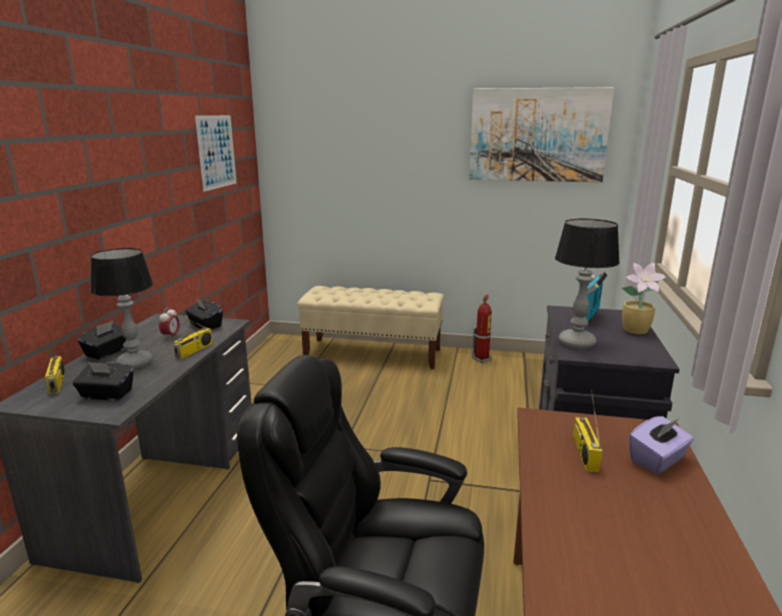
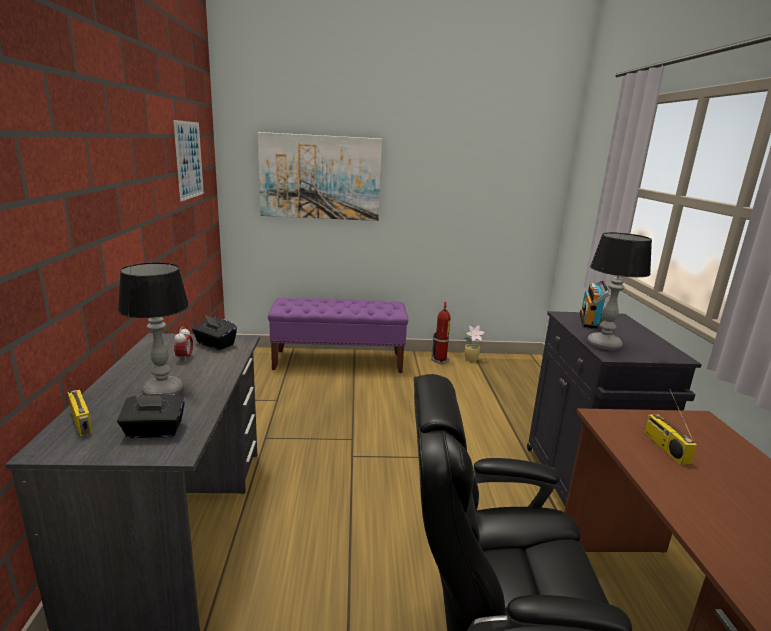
camera: 15 degrees left, 0 degrees up
(107, 352) = (121, 381): black tissue box -> none
(194, 351) = (222, 372): radio -> none
(373, 353) = (339, 361): beige bench -> purple bench
(537, 135) = (491, 157): picture -> picture (320, 177)
(636, 331) = (639, 331): potted plant -> potted plant (471, 360)
(657, 460) = (724, 447): purple tissue box -> none

